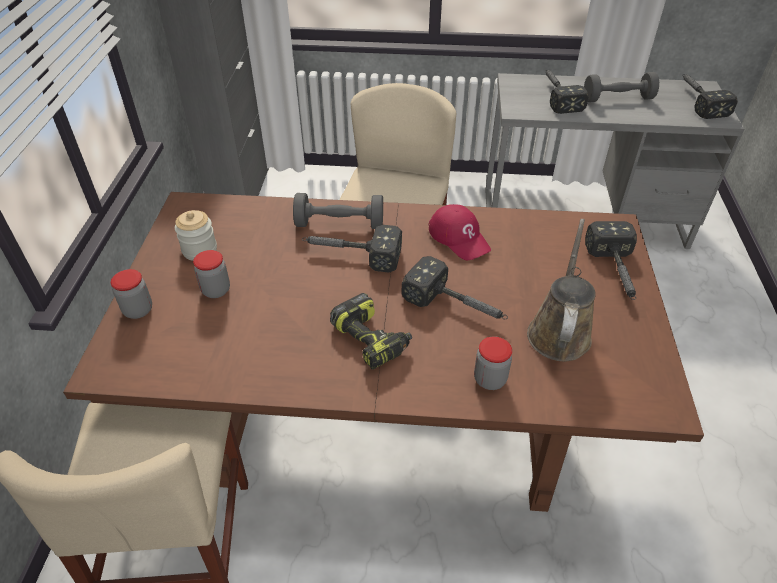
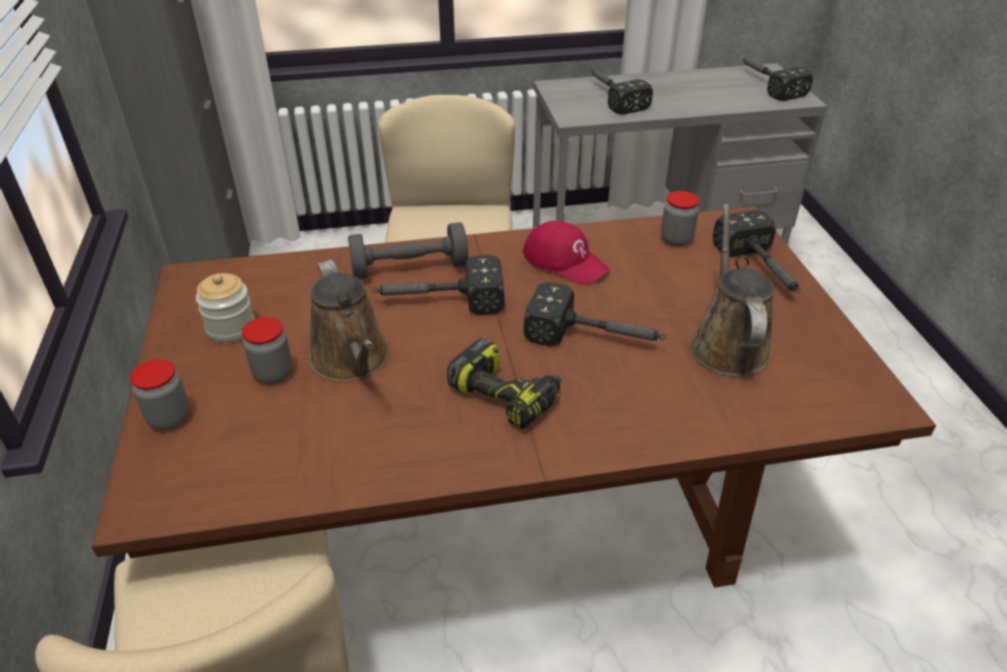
camera: 15 degrees left, 5 degrees down
(273, 290) = (352, 360): none -> brown watering can
(490, 379) = (671, 413): jar -> jar (676, 239)
(617, 99) = (680, 92): grey dumbbell -> none

